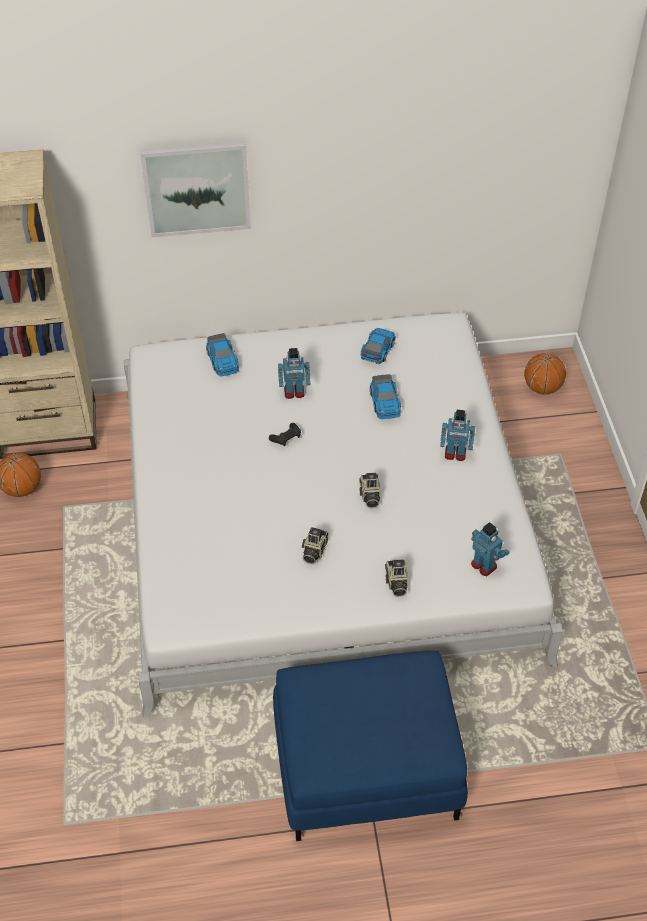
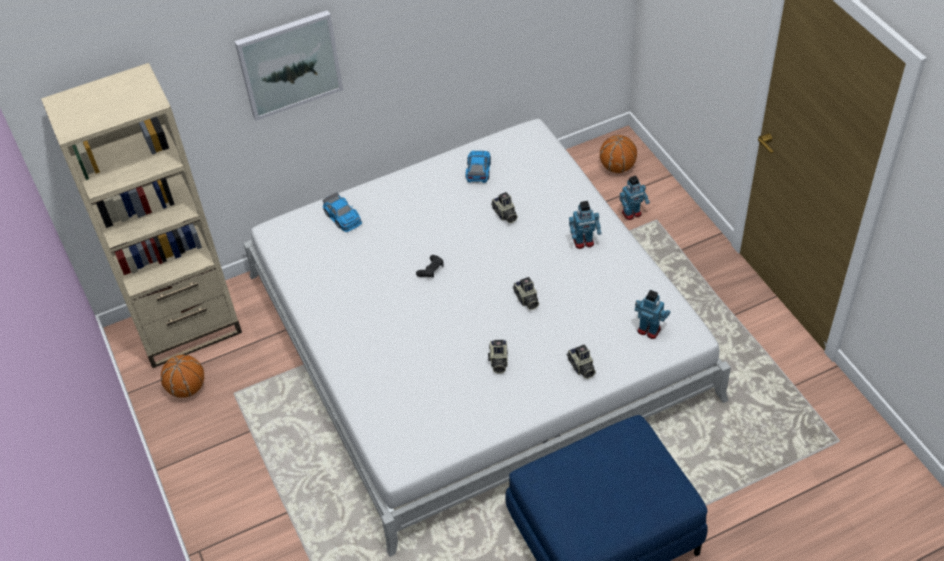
camera: 15 degrees left, 0 degrees up
(294, 392) = (420, 228): toy robot -> toy robot (632, 213)
(385, 402) = (504, 214): toy car -> camera

